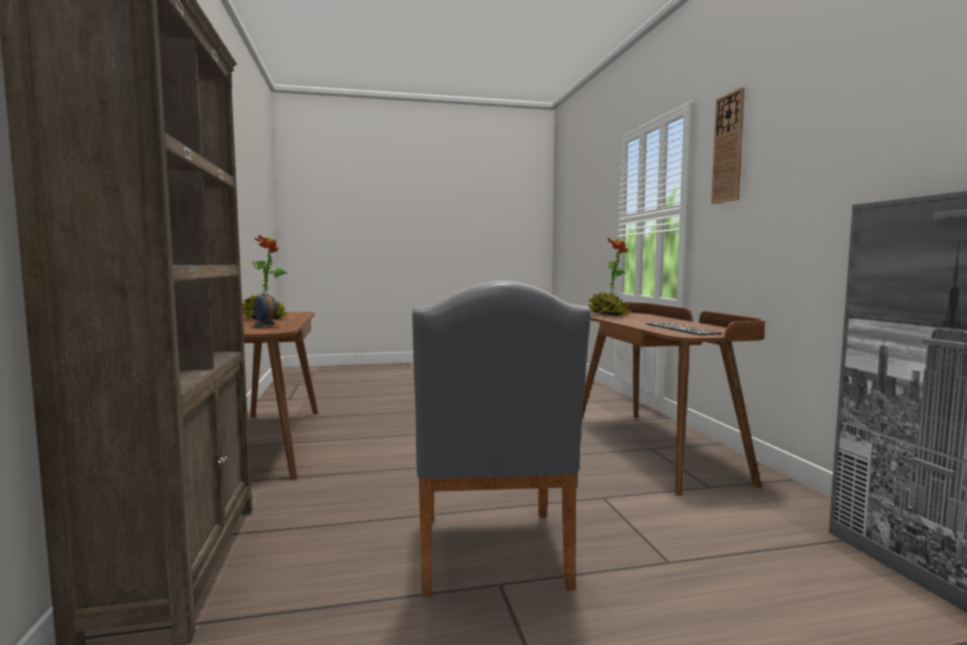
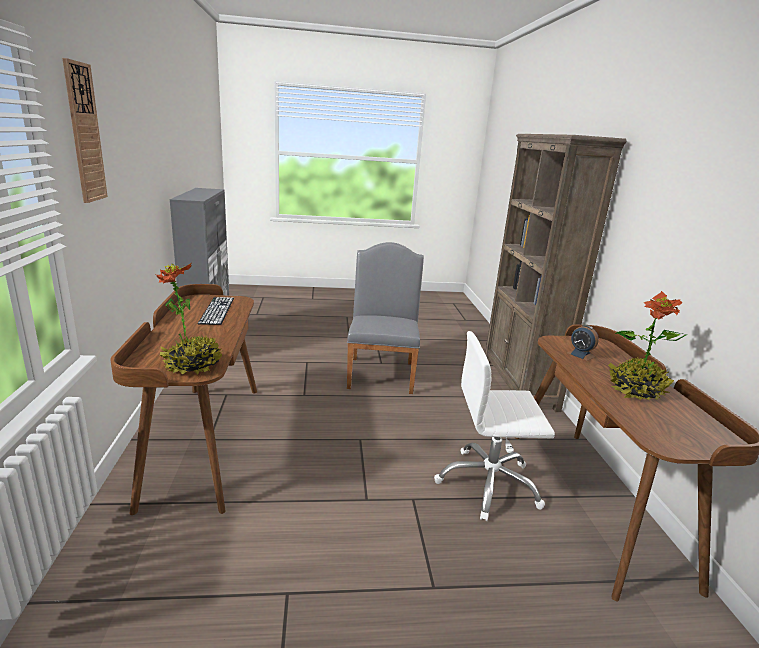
camera: 175 degrees left, 15 degrees up
(363, 443) = (488, 484): none -> white office chair

